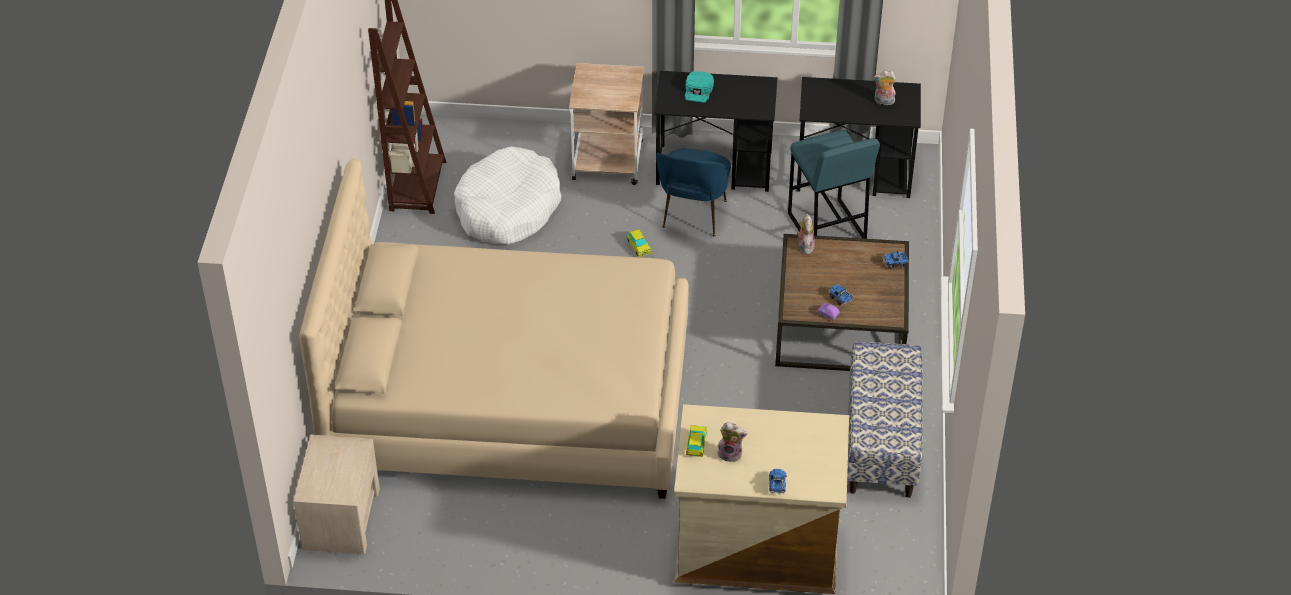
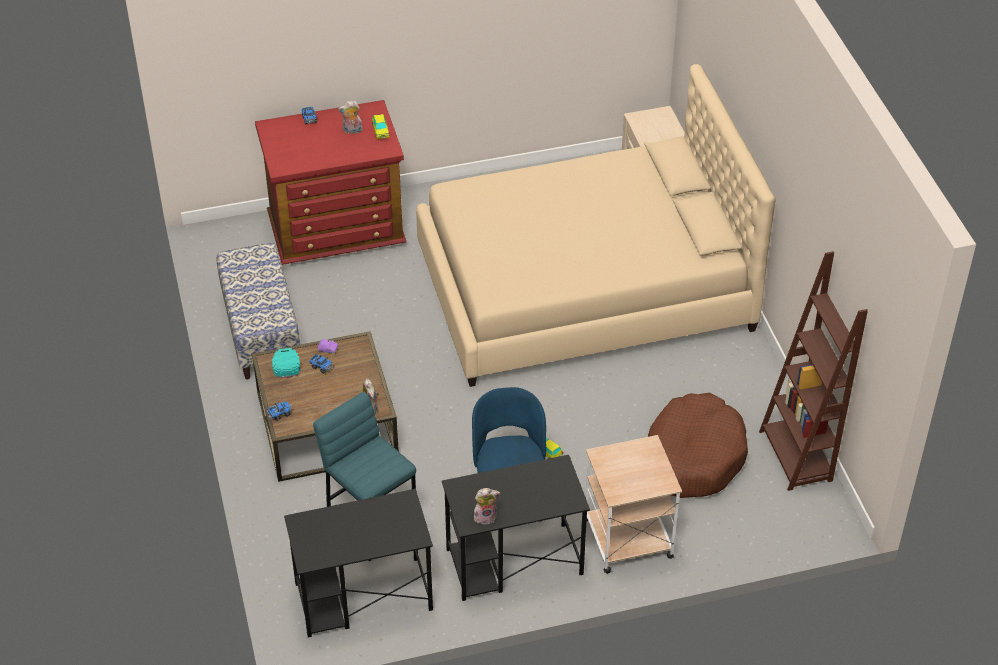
camera: 160 degrees right, 0 degrees up
(508, 208) = (694, 456): white dog bed -> brown dog bed
(698, 90) = (536, 494): turquoise cap -> turquoise cap (286, 364)
(755, 550) = (337, 230): beige dresser -> red dresser
(883, 102) = (332, 536): plush toy -> plush toy (485, 516)

